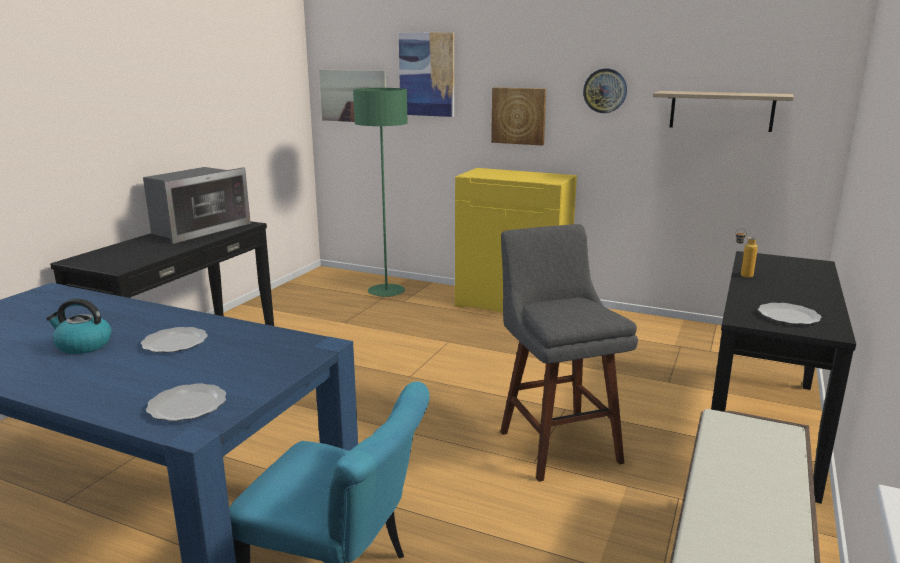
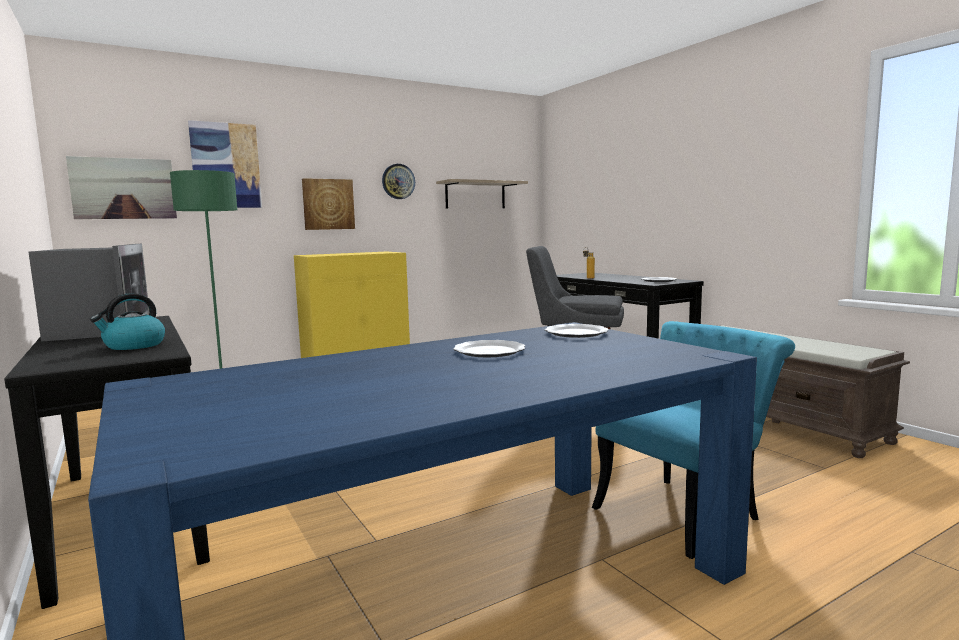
camera: 55 degrees left, 10 degrees down
(83, 345) = (430, 375): kettle -> kettle (134, 346)
(188, 406) = (660, 353): plate -> plate (577, 333)

